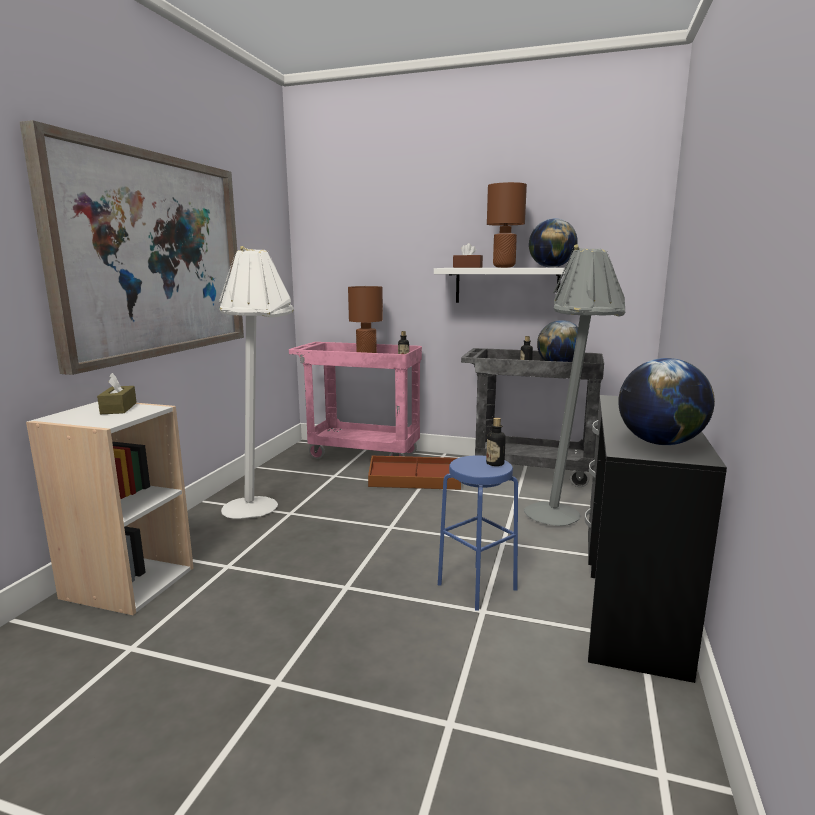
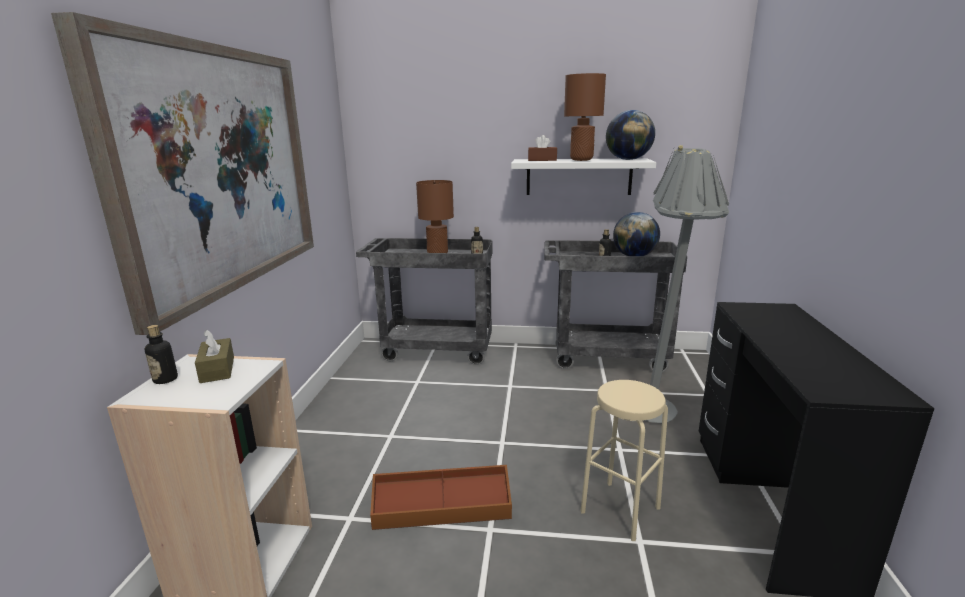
camera: 10 degrees left, 5 degrees up
(261, 510) = (358, 435): white floor lamp -> none
(359, 456) = (432, 353): pink cart -> grey cart
(415, 483) = (503, 382): brown storage box -> brown storage box (442, 509)
(476, 586) = (620, 509): blue stool -> beige stool
(495, 463) = (643, 391): bottle -> bottle (165, 379)
(659, 443) = (840, 375): globe -> none

